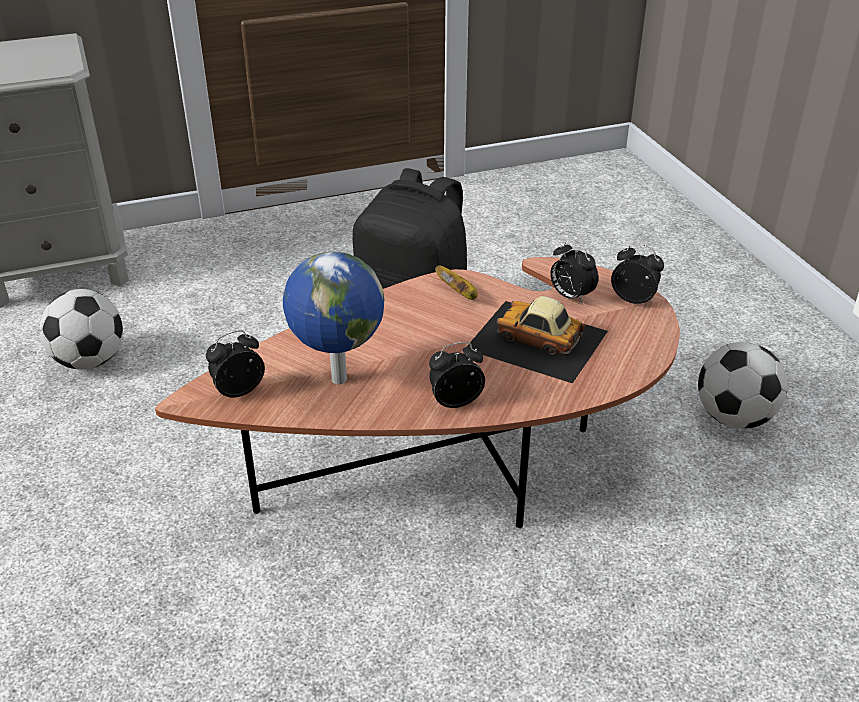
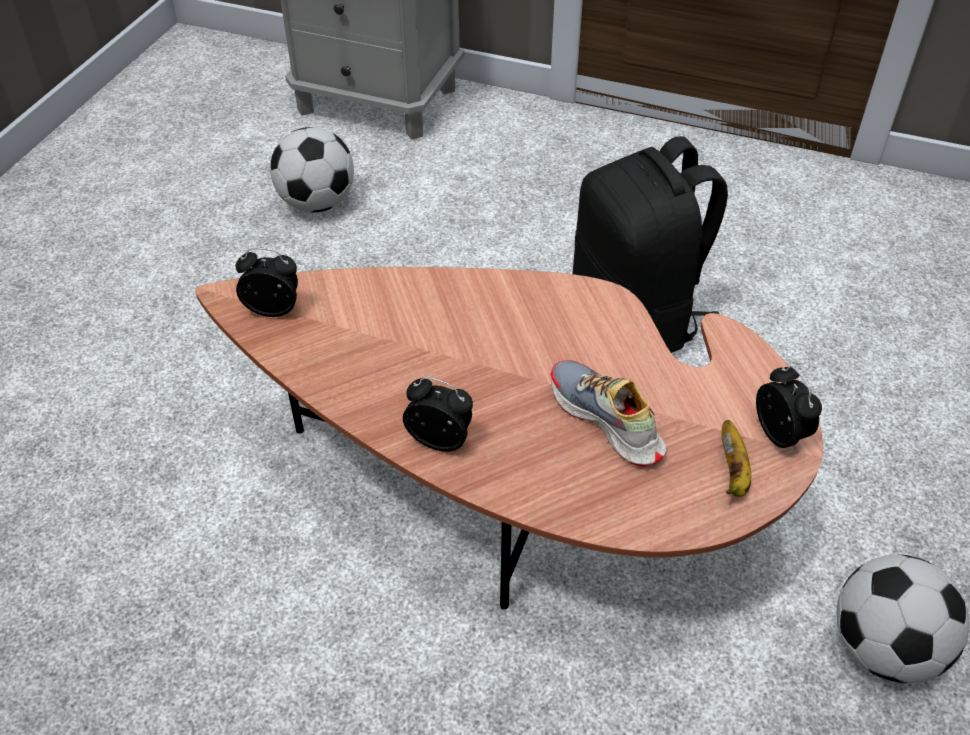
camera: 40 degrees right, 10 degrees up
(337, 379) = (364, 348): globe -> none
(459, 293) = (590, 317): banana -> banana (733, 472)
(537, 340) = (605, 421): toy car -> shoe
(570, 296) = (707, 388): alarm clock -> none

